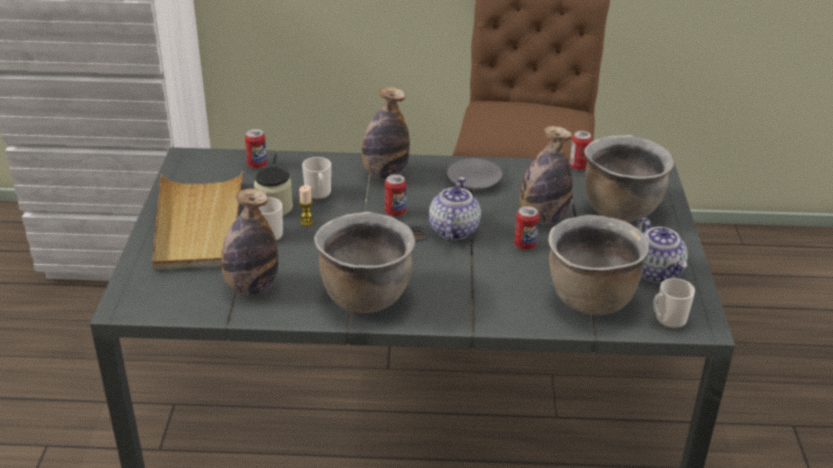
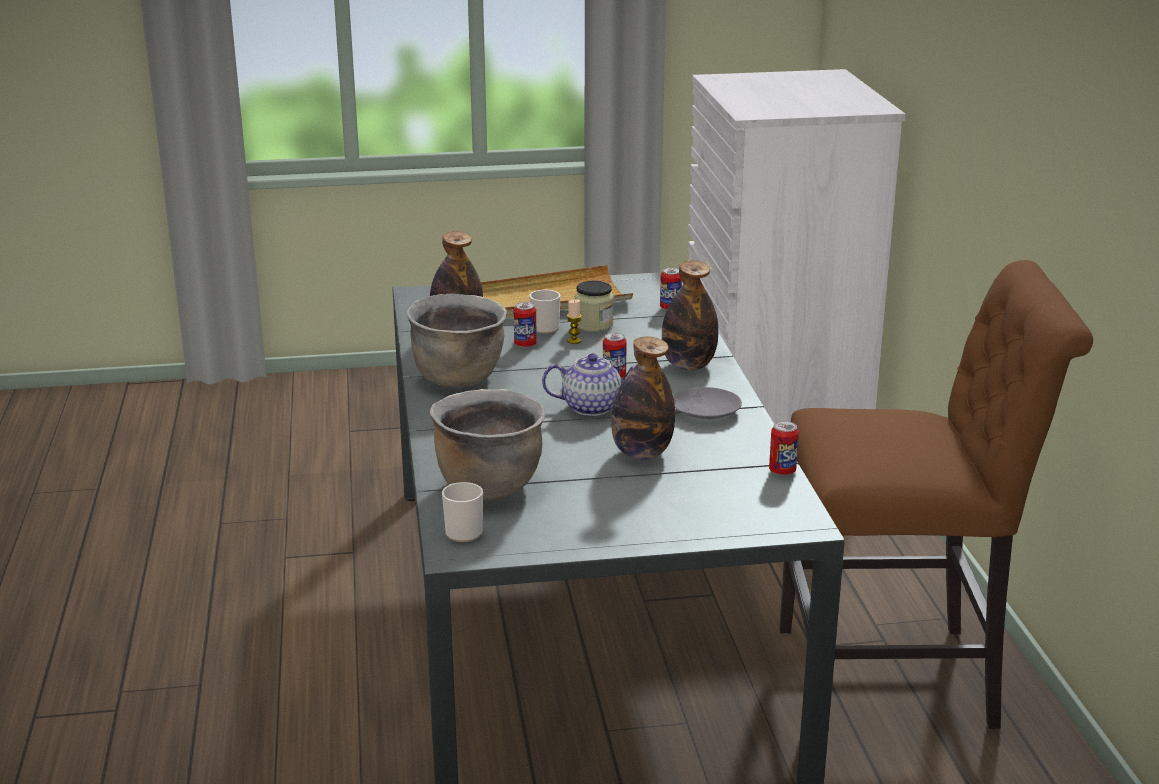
camera: 80 degrees right, 10 degrees down
(318, 194) = (630, 340): mug -> none
(524, 245) = (580, 446): can -> can (525, 344)
(620, 209) = (690, 500): brown cooking pot -> none
(657, 272) = (556, 524): teapot -> none

